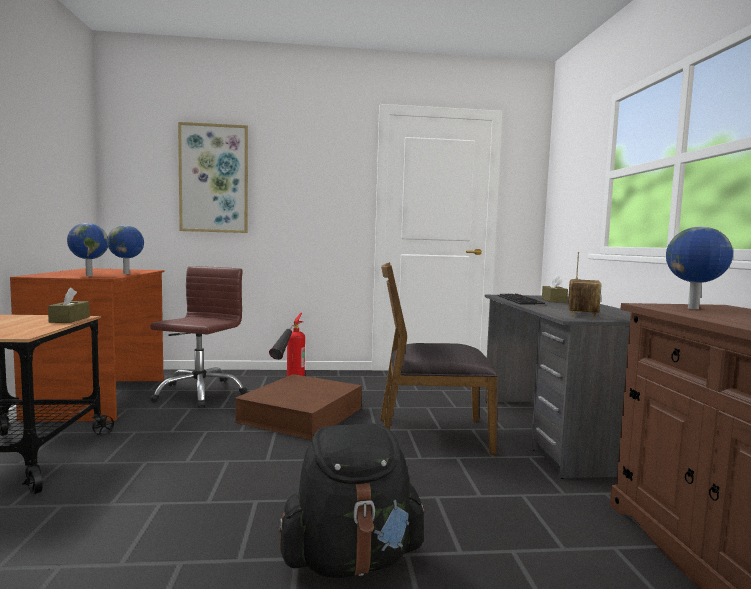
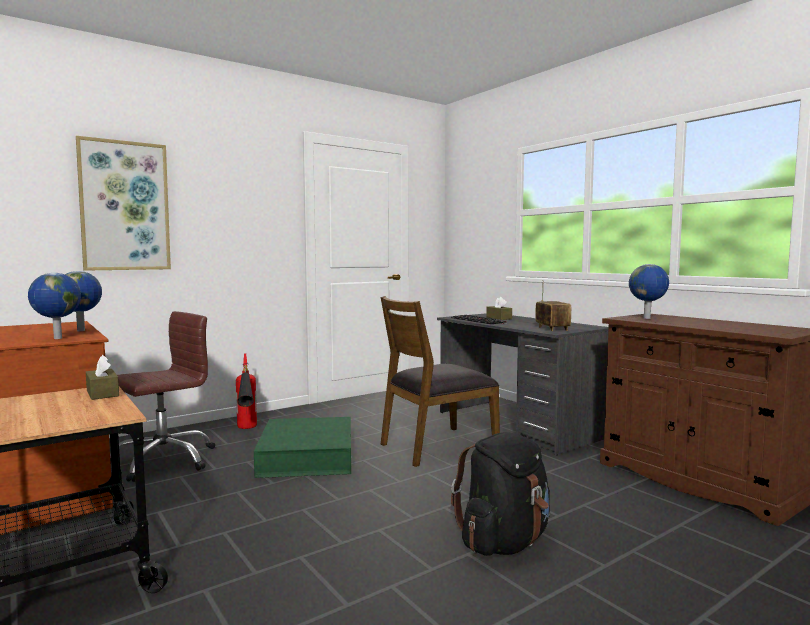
camera: 30 degrees left, 0 degrees up
(199, 393) = (163, 460): brown office chair -> brown office chair turned 60 degrees clockwise
(301, 415) = (307, 456): brown storage box -> green storage box

